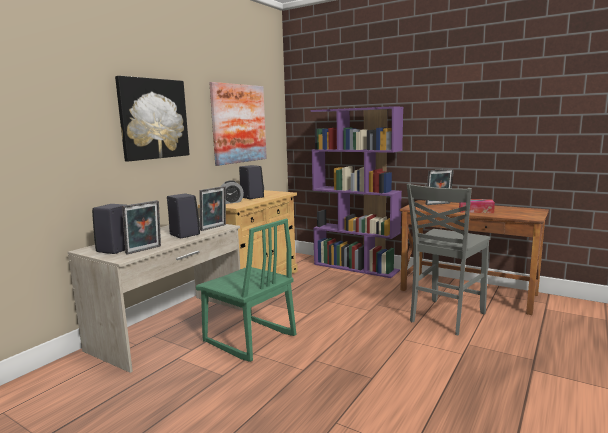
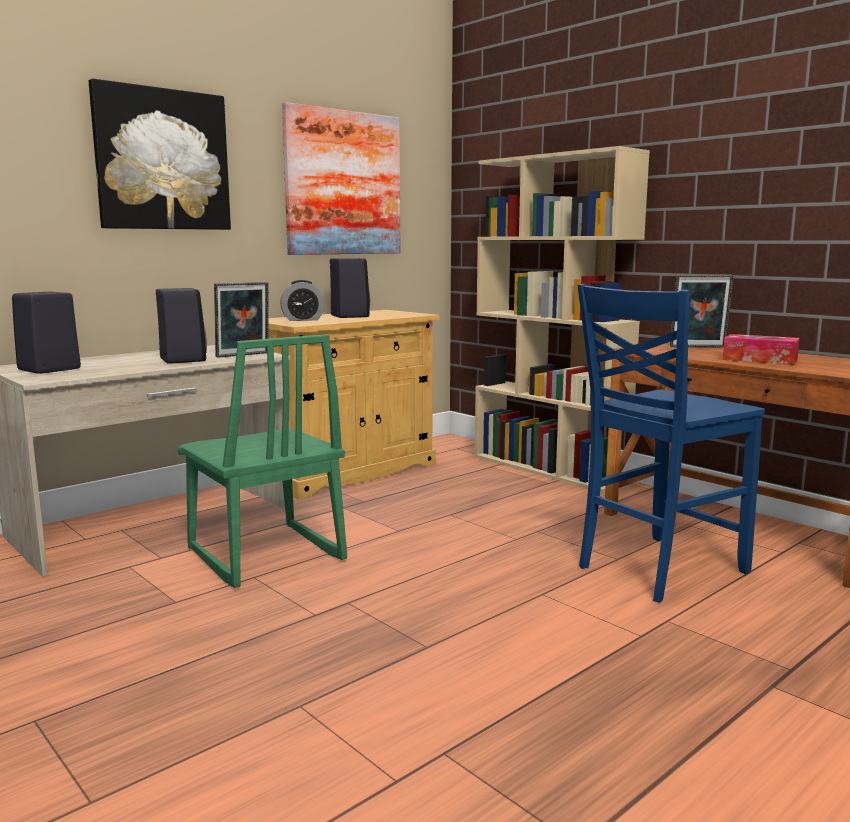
camera: 15 degrees right, 0 degrees up
(144, 250) = (89, 373): picture frame -> none
(356, 267) = (549, 469): purple bookcase -> beige bookcase
(445, 317) = (657, 569): grey chair -> blue chair

